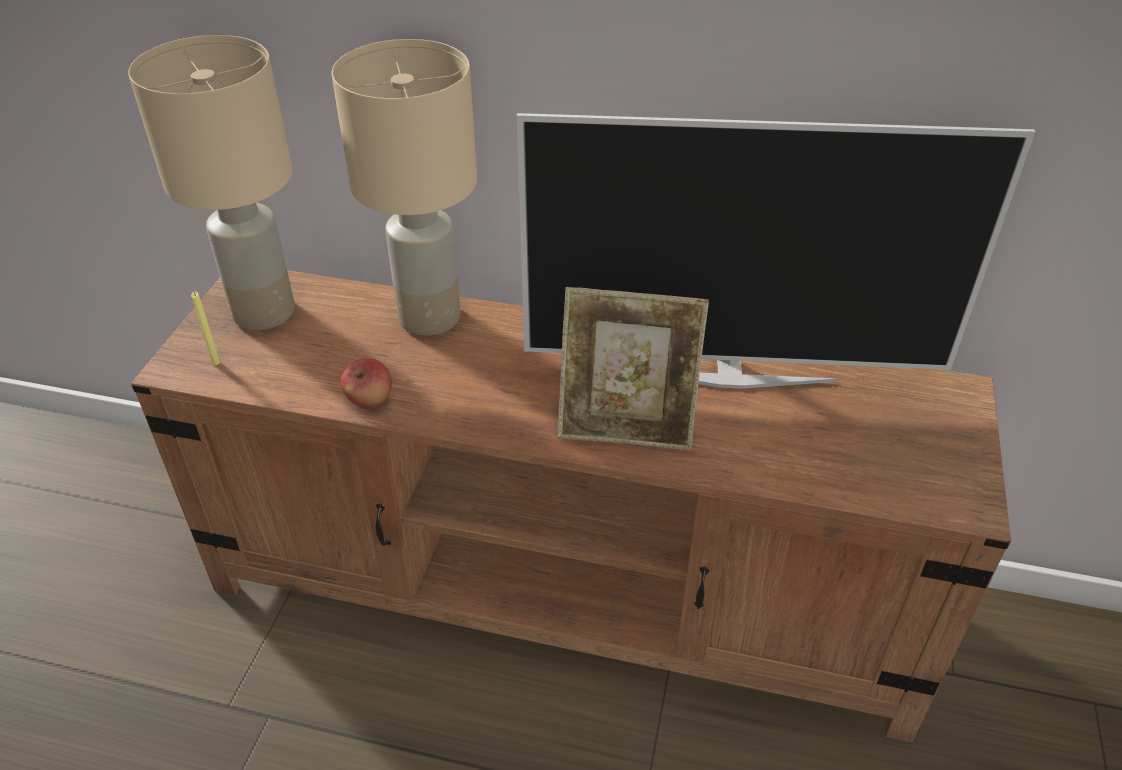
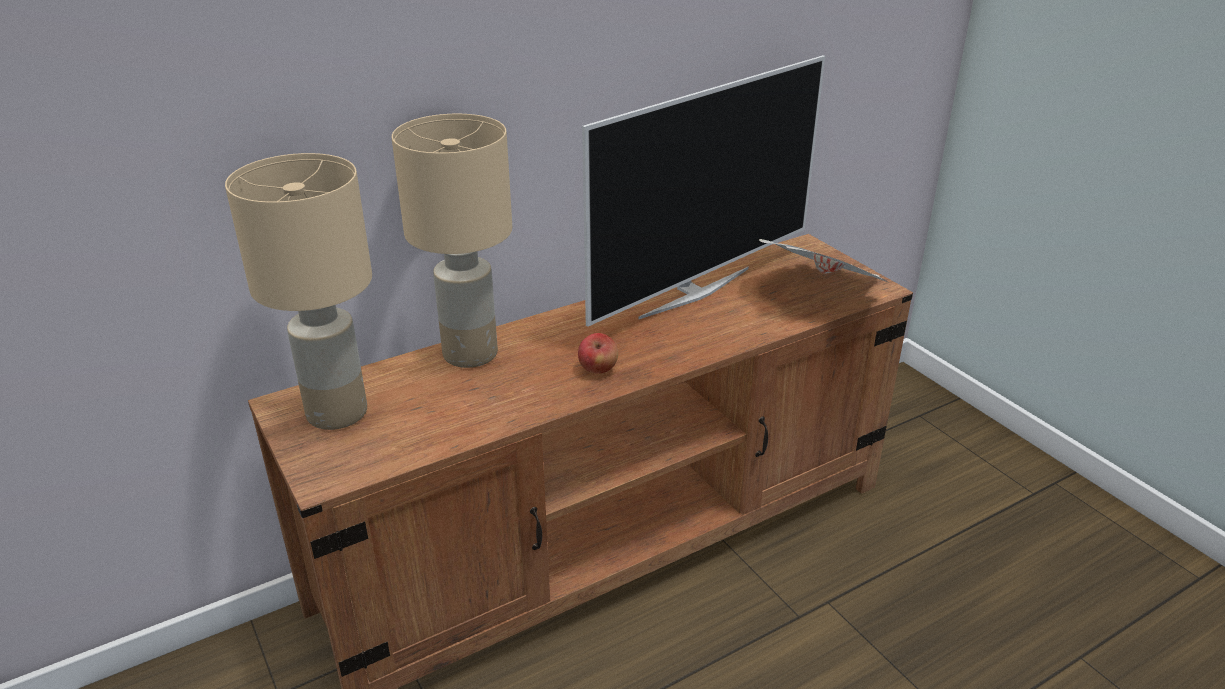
camera: 45 degrees left, 10 degrees down
(216, 362) = (353, 458): yellow candle -> none
(370, 400) = (510, 414): apple -> apple (598, 369)
(626, 426) = (682, 342): picture frame -> none
(882, 468) = (825, 293): none -> newspaper

